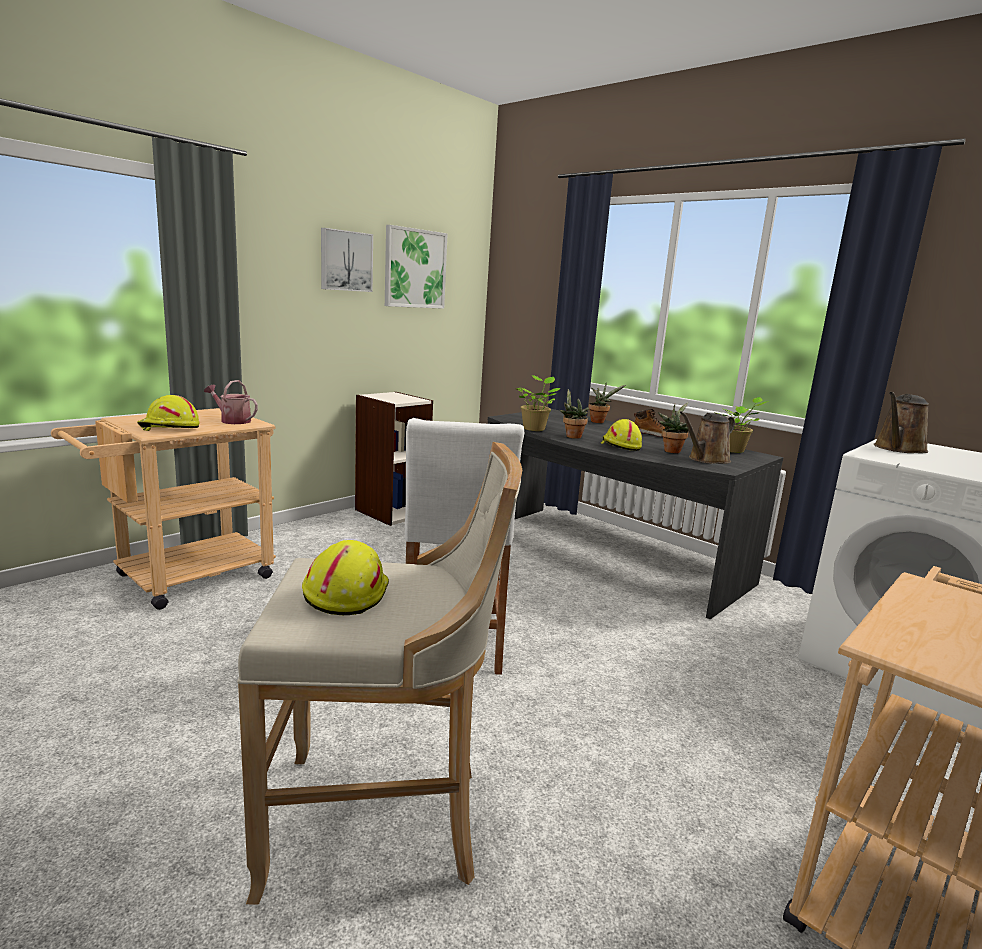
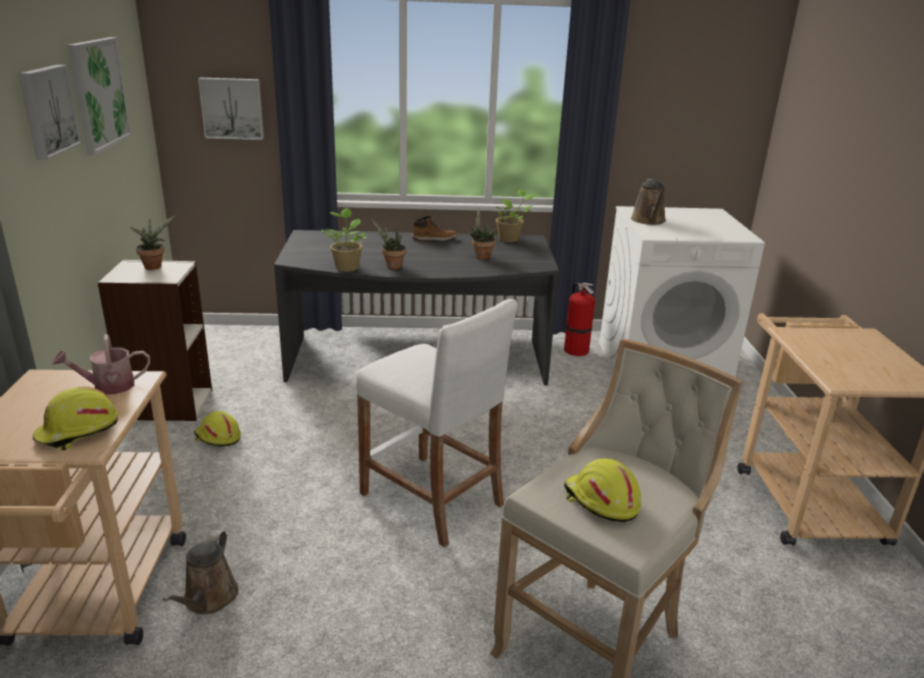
camera: 45 degrees left, 10 degrees up
(534, 302) = (232, 108): none -> picture
(599, 421) = (368, 236): potted plant -> potted plant (154, 266)
(620, 446) = (444, 265): yellow hard hat -> yellow hard hat (217, 437)
(706, 460) = (517, 258): brown watering can -> brown watering can (208, 599)
(796, 608) = (575, 349): none -> fire extinguisher

